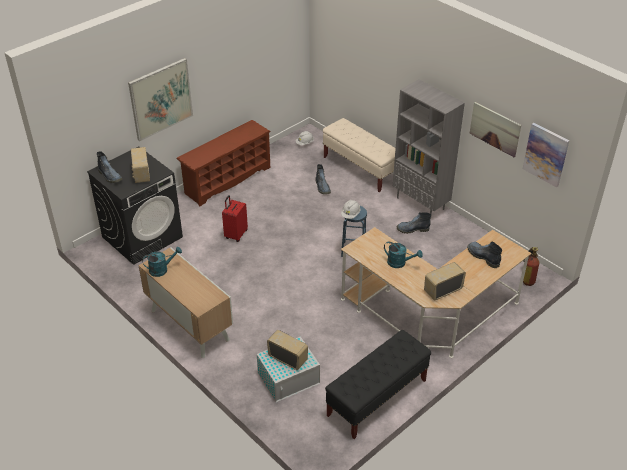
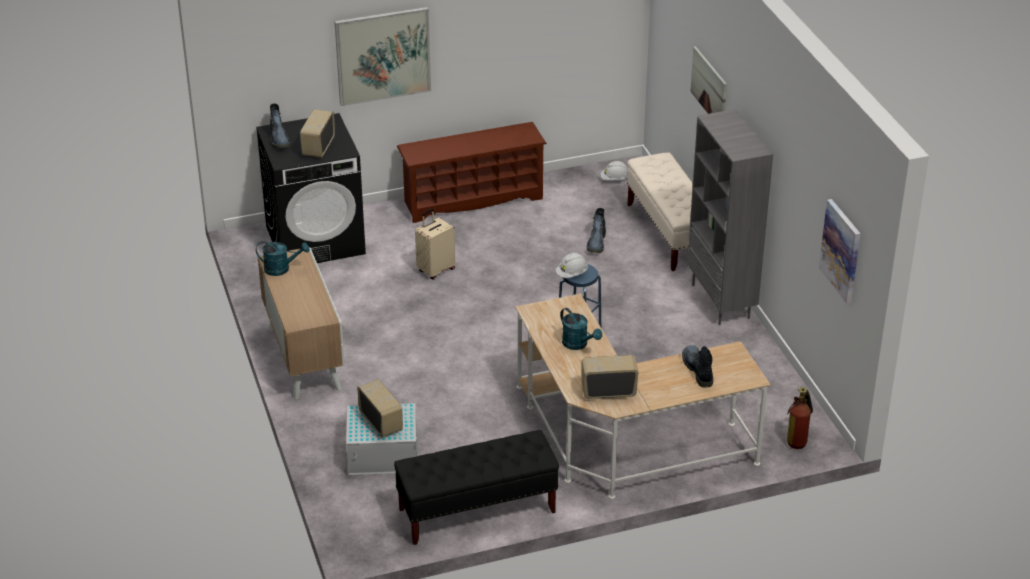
camera: 25 degrees right, 5 degrees down
(235, 234) = (435, 270): red suitcase -> beige suitcase
(412, 229) = (682, 331): boot -> none
(495, 129) = (800, 201): picture -> picture (709, 87)

